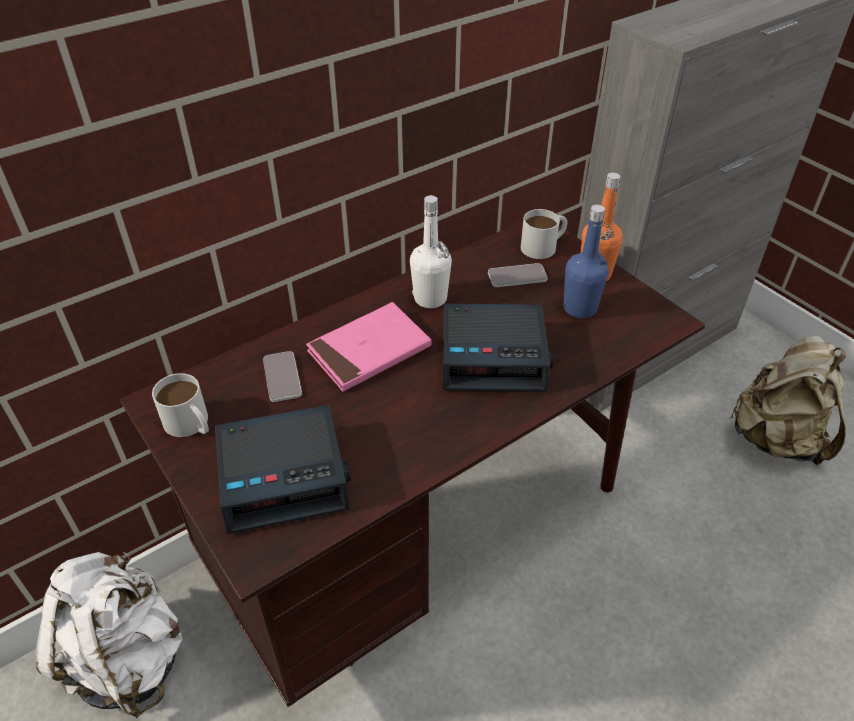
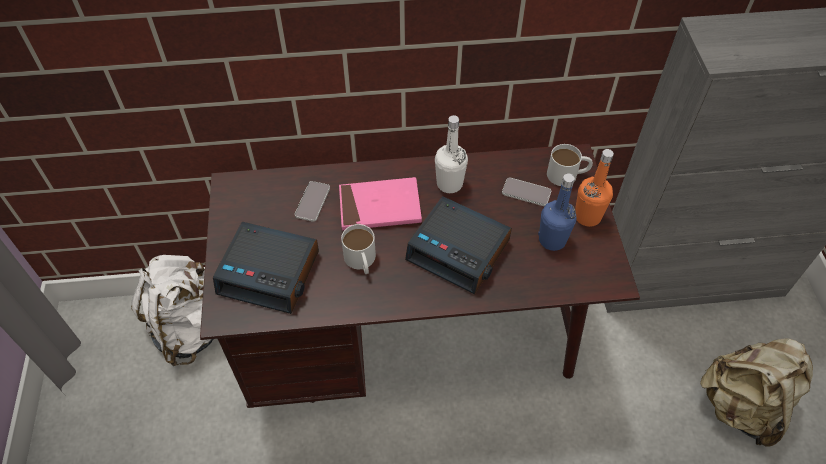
camera: 30 degrees right, 10 degrees up
(191, 425) = (239, 211): white mug -> white mug (361, 261)

